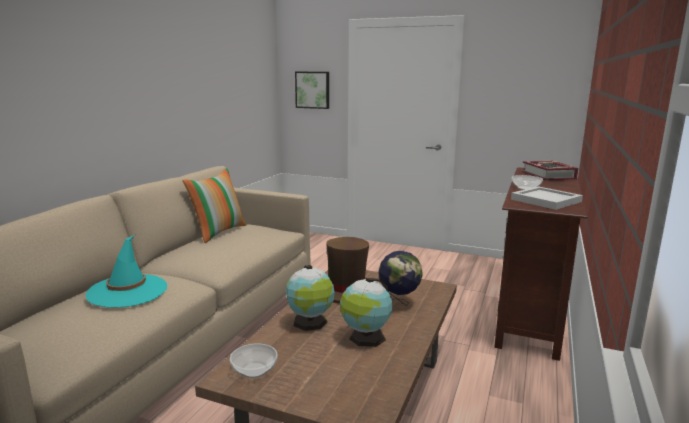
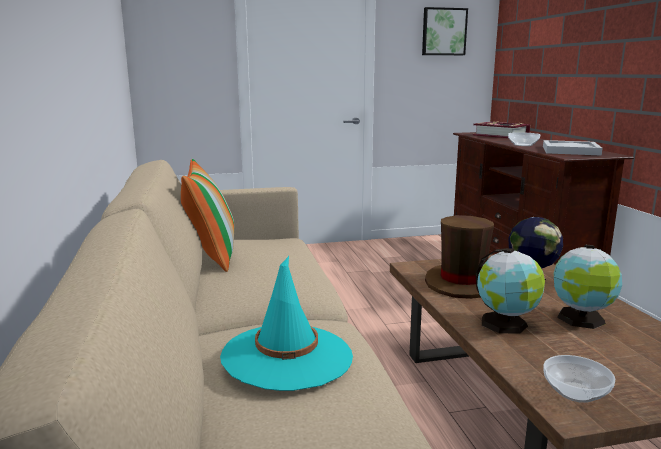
camera: 35 degrees left, 0 degrees up
(313, 90) = (184, 55): picture -> picture (443, 32)

